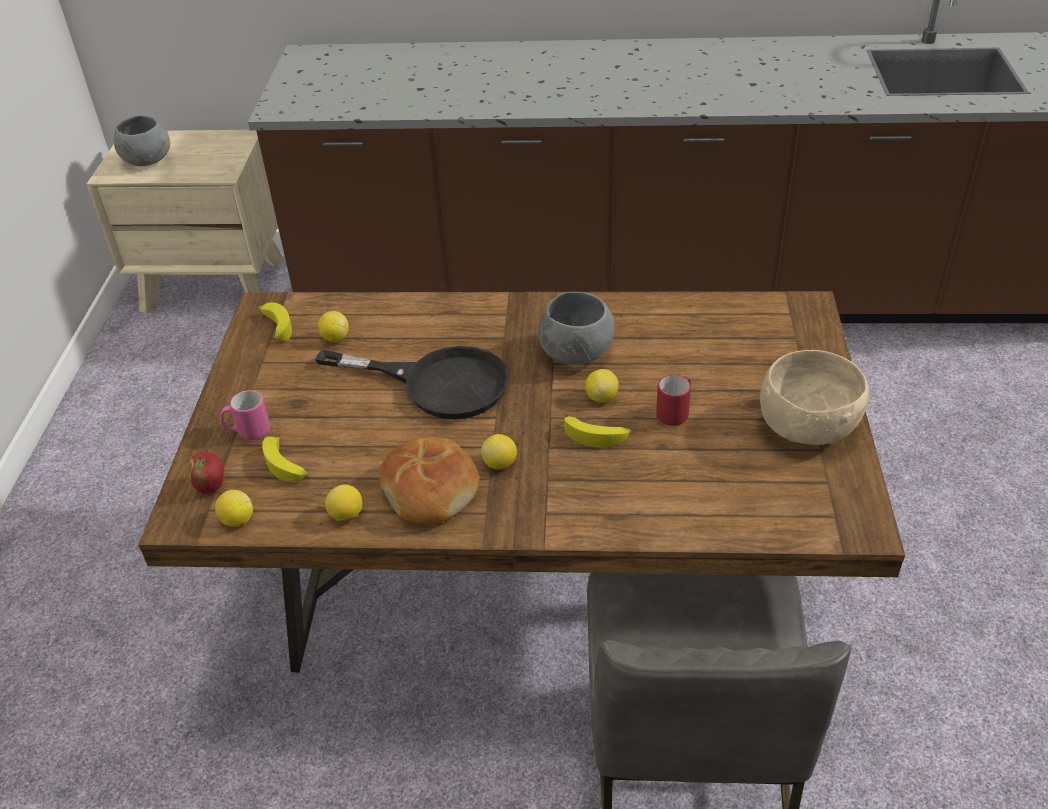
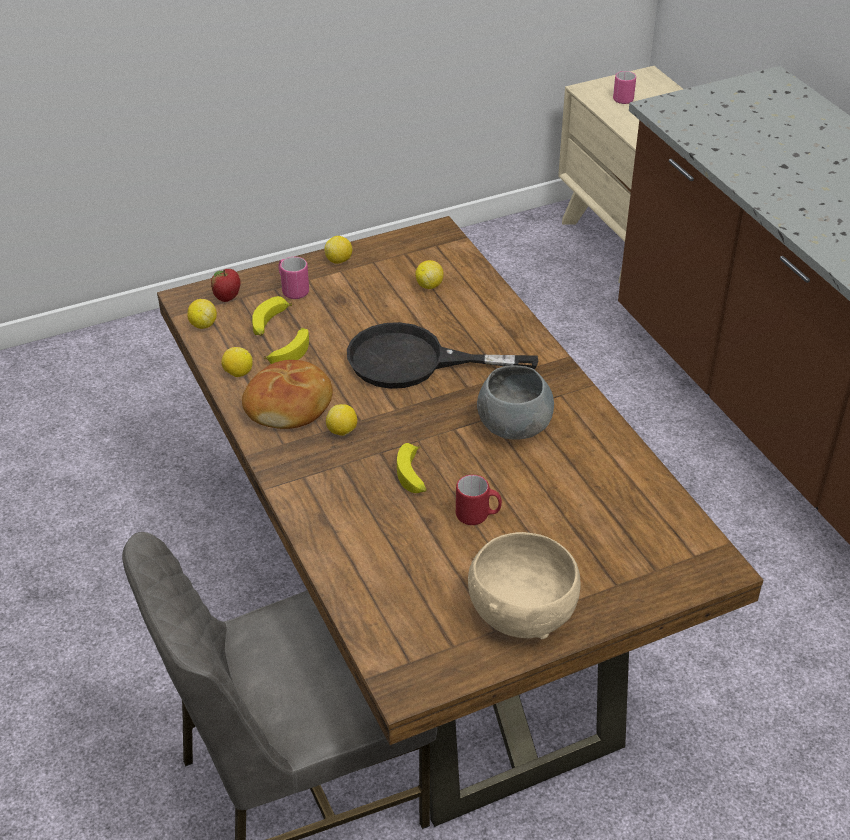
camera: 60 degrees right, 0 degrees up
(147, 161) = (624, 98): grey bowl -> pink mug
(275, 326) = (419, 250): banana -> banana (290, 351)
(438, 383) = (414, 361): black frying pan -> black frying pan turned 105 degrees clockwise
(601, 397) = (465, 462): lemon -> lemon (339, 260)

